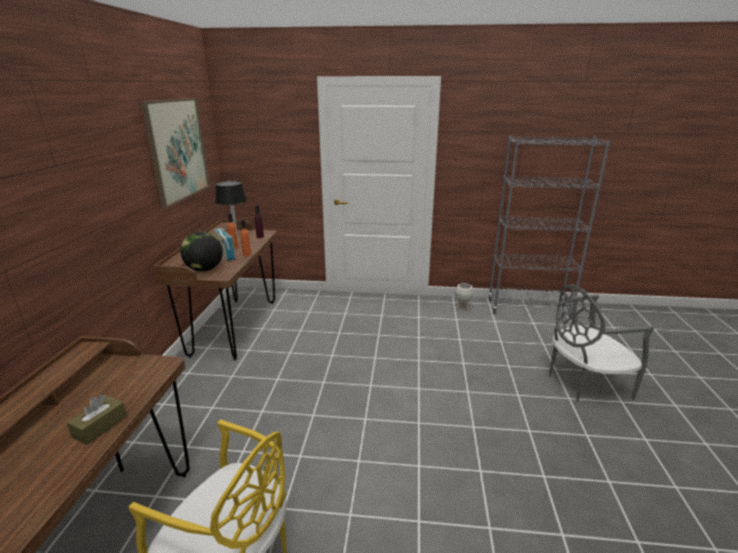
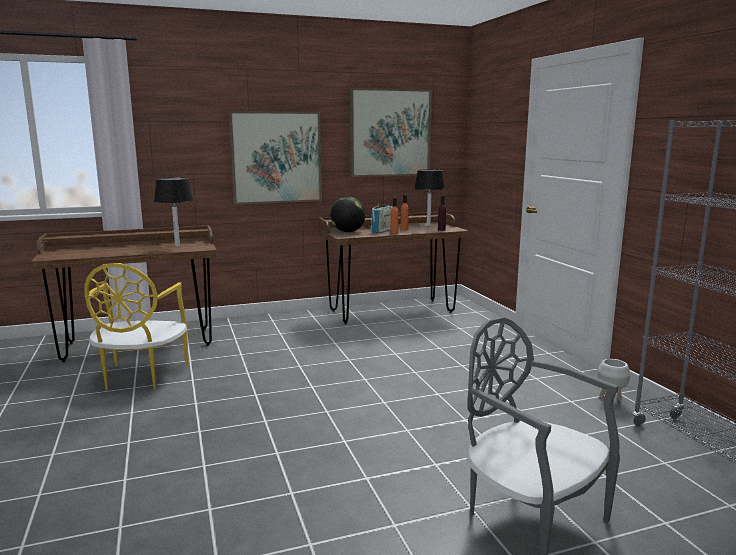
camera: 65 degrees right, 10 degrees down
(98, 208) = (276, 157): none -> picture
(100, 426) = (139, 251): brown tissue box -> none
(116, 385) = (177, 246): none -> black table lamp

